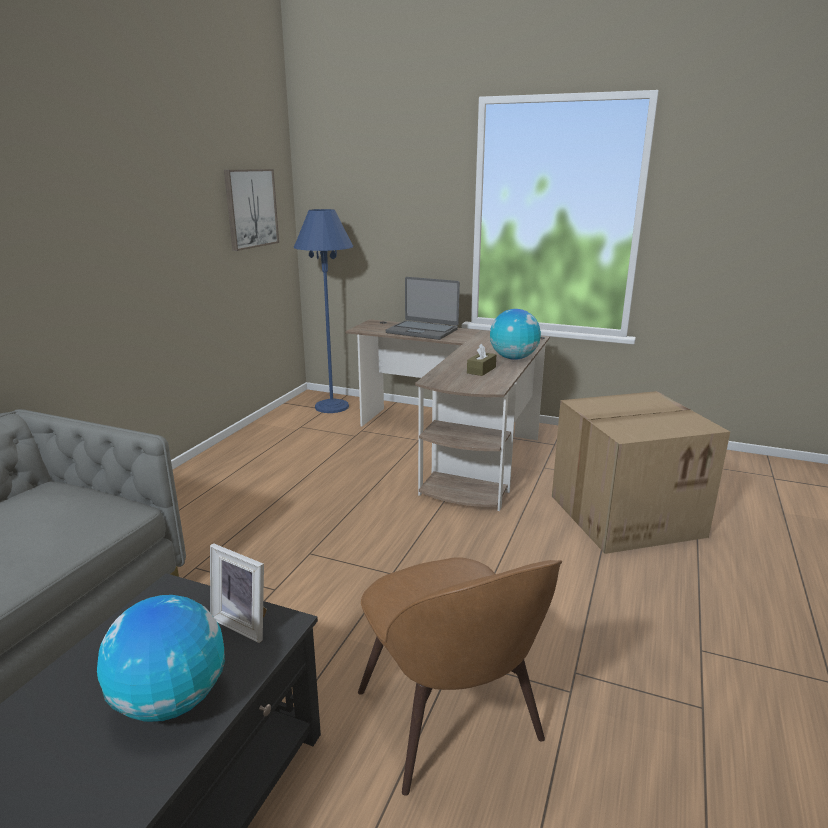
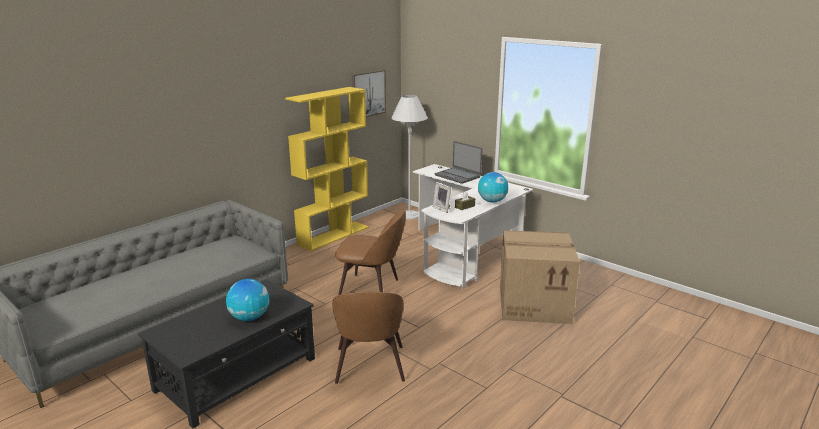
camera: 20 degrees right, 0 degrees up
(224, 455) = (333, 235): none -> yellow bookcase
(245, 622) = (286, 300): picture frame -> picture frame (443, 209)
(332, 406) = (409, 215): blue floor lamp -> white floor lamp
(348, 541) = (371, 289): none -> brown chair
(457, 448) = (466, 251): brown desk -> white desk

